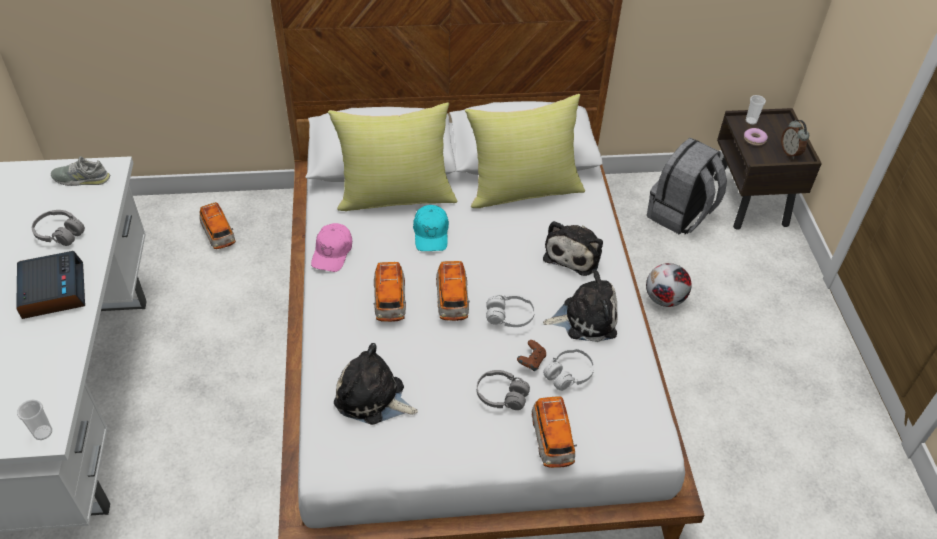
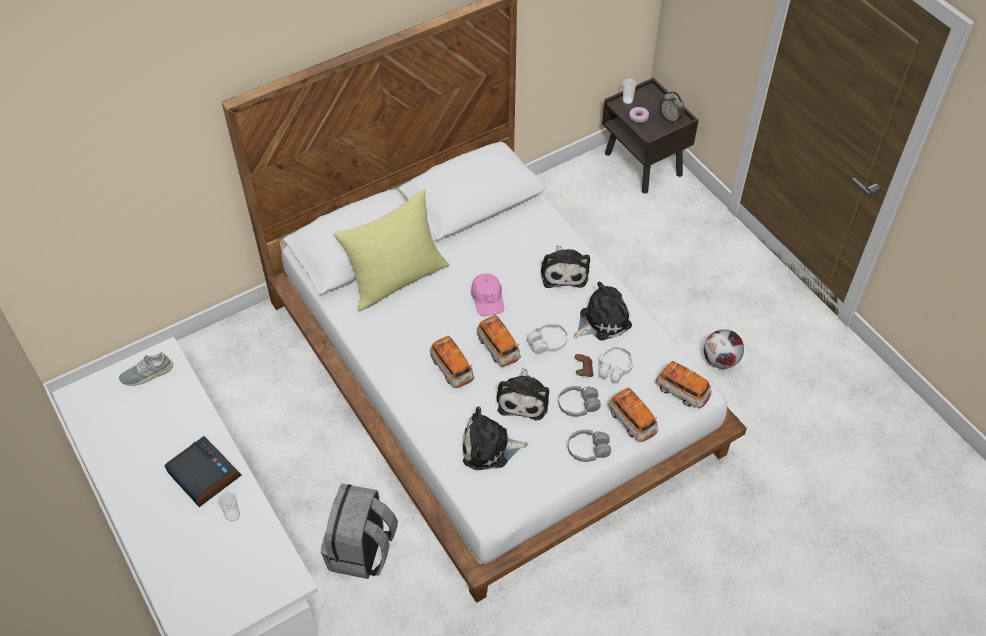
camera: 25 degrees left, 5 degrees up
(43, 432) = (288, 580): cup -> cup (232, 515)
(60, 233) = (169, 427): grey headphones -> grey headphones (588, 450)
(218, 234) = (225, 370): toy car -> toy car (682, 392)
(332, 252) = (379, 348): pink cap -> pink cap (488, 298)
(431, 234) = (446, 300): turquoise cap -> none
(445, 363) = (523, 399): none -> plush toy
(523, 189) = (493, 233): yellow pillow -> none
(664, 299) = (622, 275): football -> football (721, 361)
(680, 215) = (596, 197): grey backpack -> grey backpack (362, 551)

